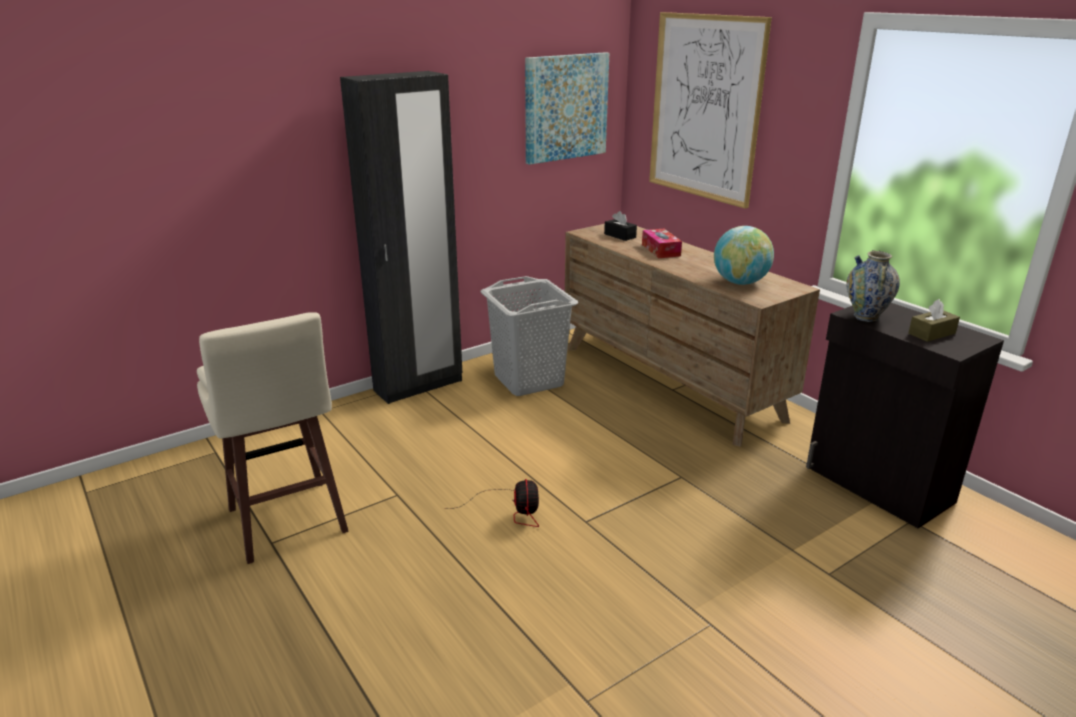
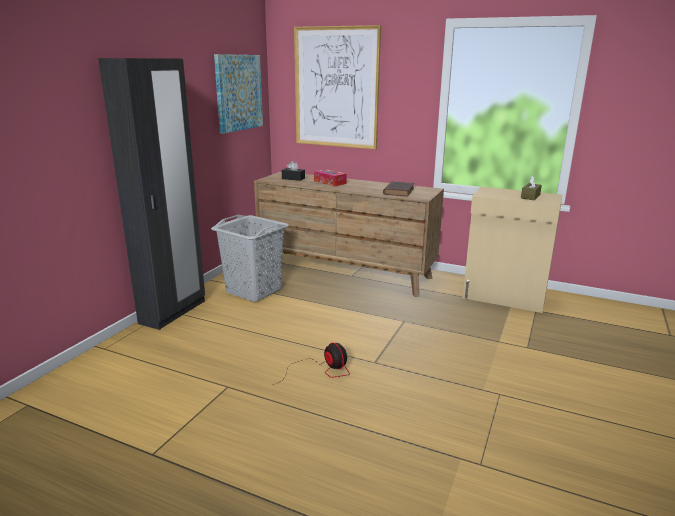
camera: 30 degrees left, 5 degrees down
(287, 523) = (152, 435): beige stool -> none
(740, 282) = (399, 191): globe -> brown book
(866, 317) = (491, 195): vase -> none
(877, 485) = (504, 297): black cabinet -> beige cabinet

